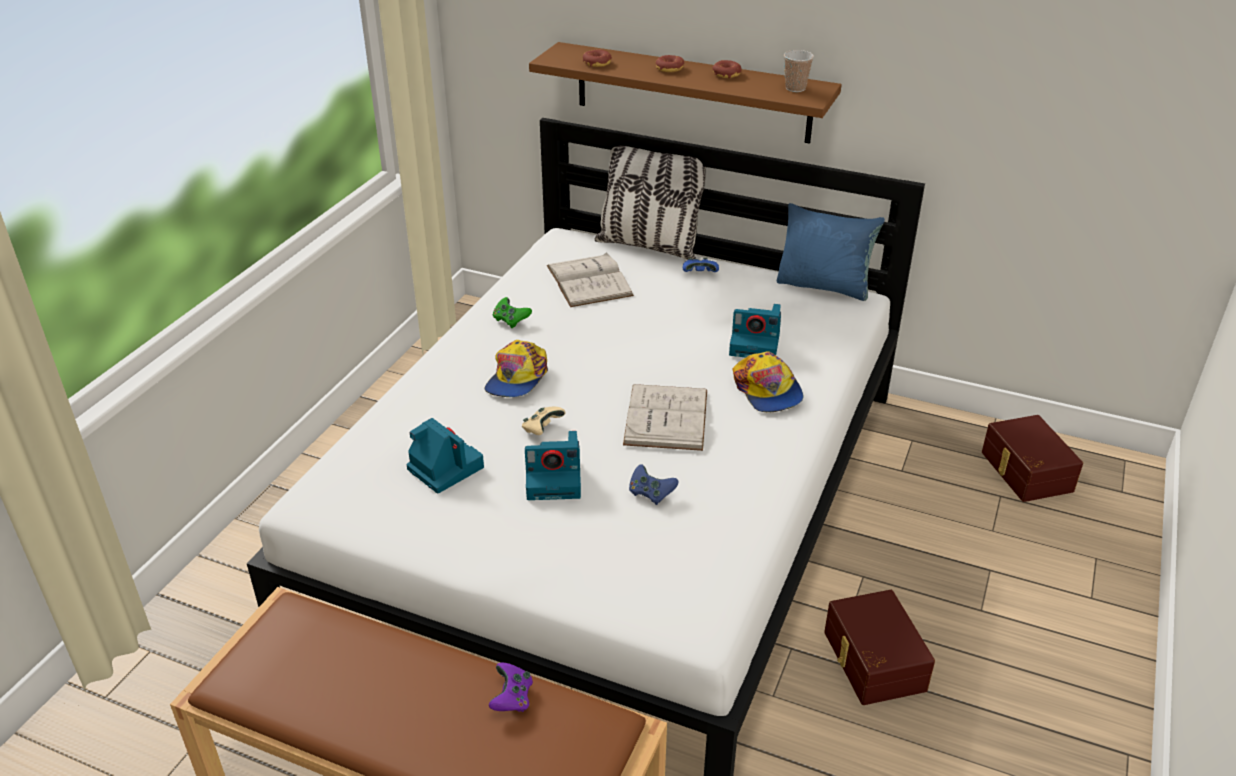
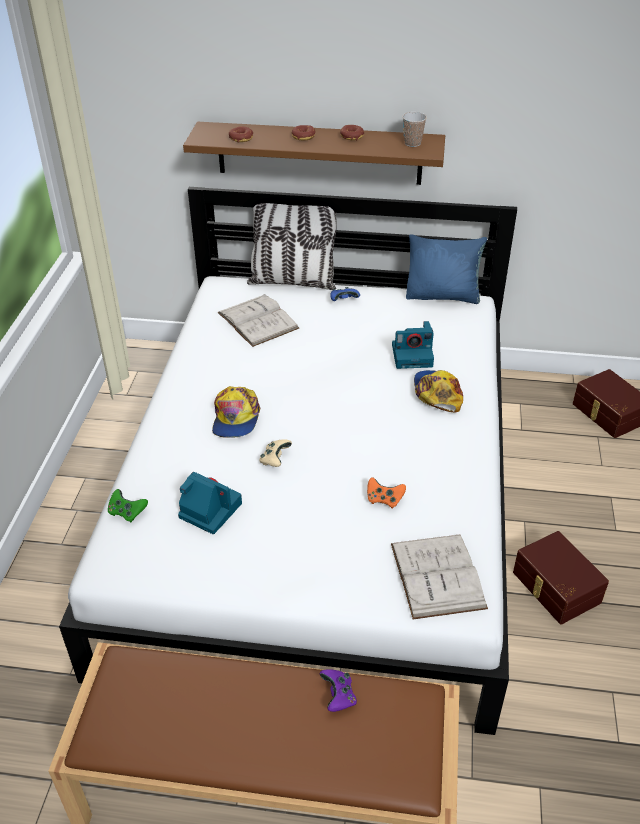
camera: 15 degrees left, 5 degrees up
(510, 321) = (208, 367): green game controller -> green game controller (127, 512)
(555, 479) = (304, 502): camera -> none
(650, 494) = (384, 499): blue game controller -> orange game controller
(666, 417) = (369, 431): white book -> white book (437, 575)
(767, 390) = (437, 393): cap -> cap turned 150 degrees counterclockwise

